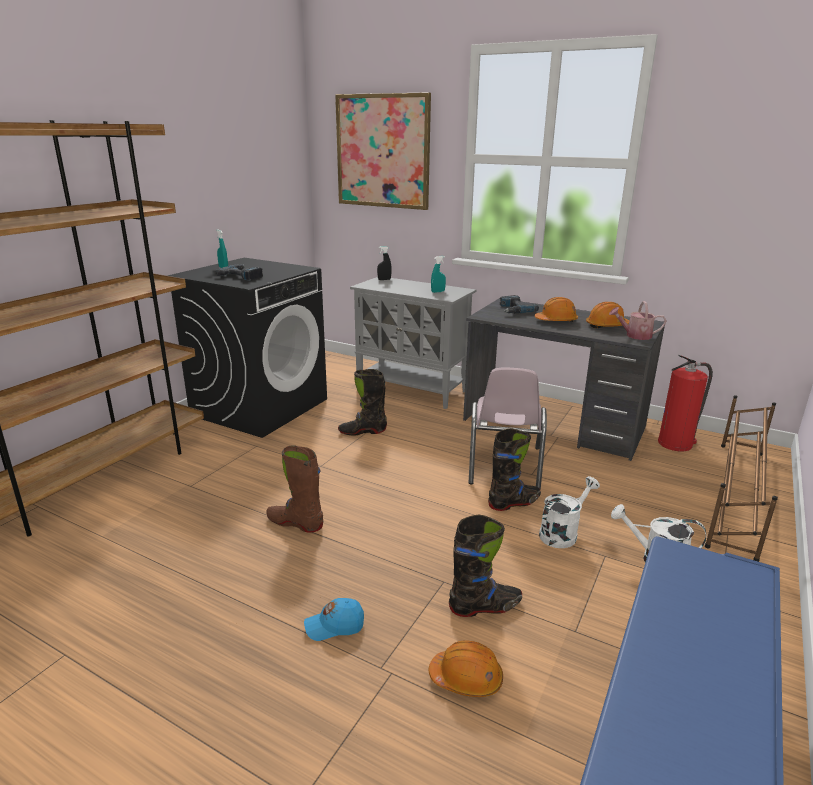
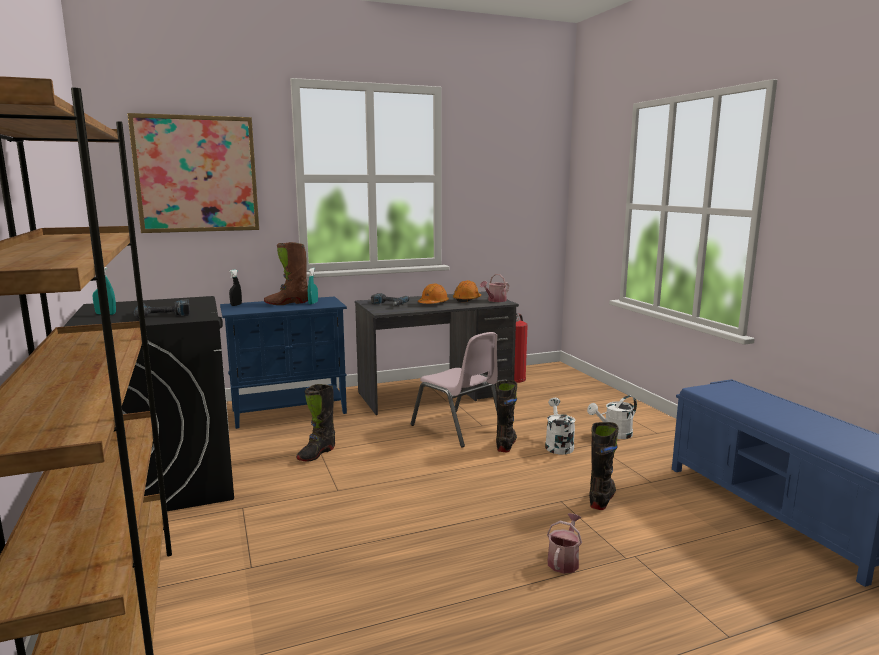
camera: 50 degrees left, 10 degrees down
(295, 523) = (408, 531): brown boot -> brown boot (287, 303)
(334, 626) = (564, 560): blue cap -> watering can
(412, 390) = (290, 411): grey cabinet -> blue cabinet
(466, 678) = (662, 531): orange hard hat -> none
(736, 495) = (582, 391): brown shoe rack -> none

